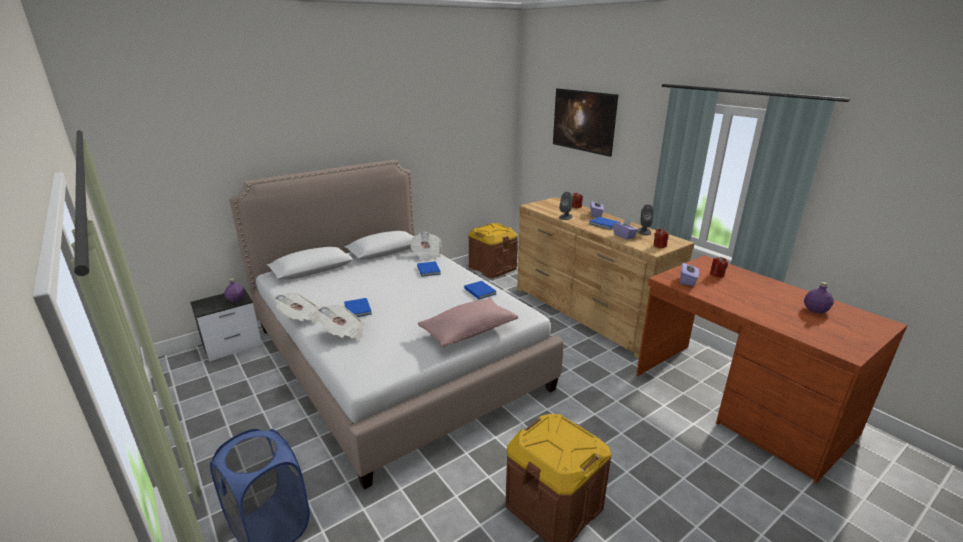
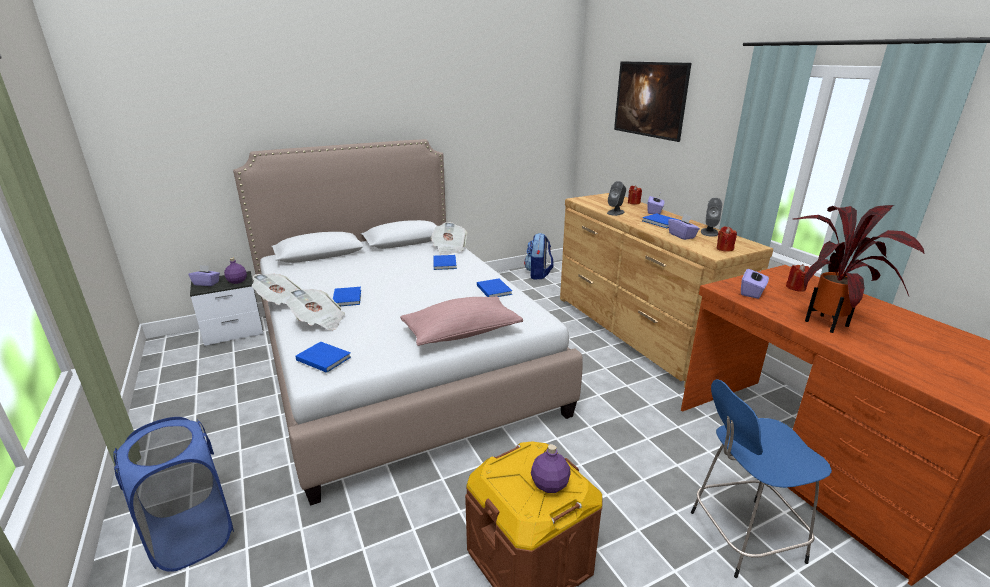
camera: 10 degrees right, 0 degrees up
(207, 304) = (206, 283): none -> purple tissue box
(363, 365) = (323, 358): none -> blue book
(492, 268) = (538, 274): brown storage box -> backpack
(700, 466) = (742, 537): none -> blue stool
(747, 302) = (831, 323): none -> potted plant
(815, 310) = (932, 341): purple bottle -> purple bottle (549, 484)

